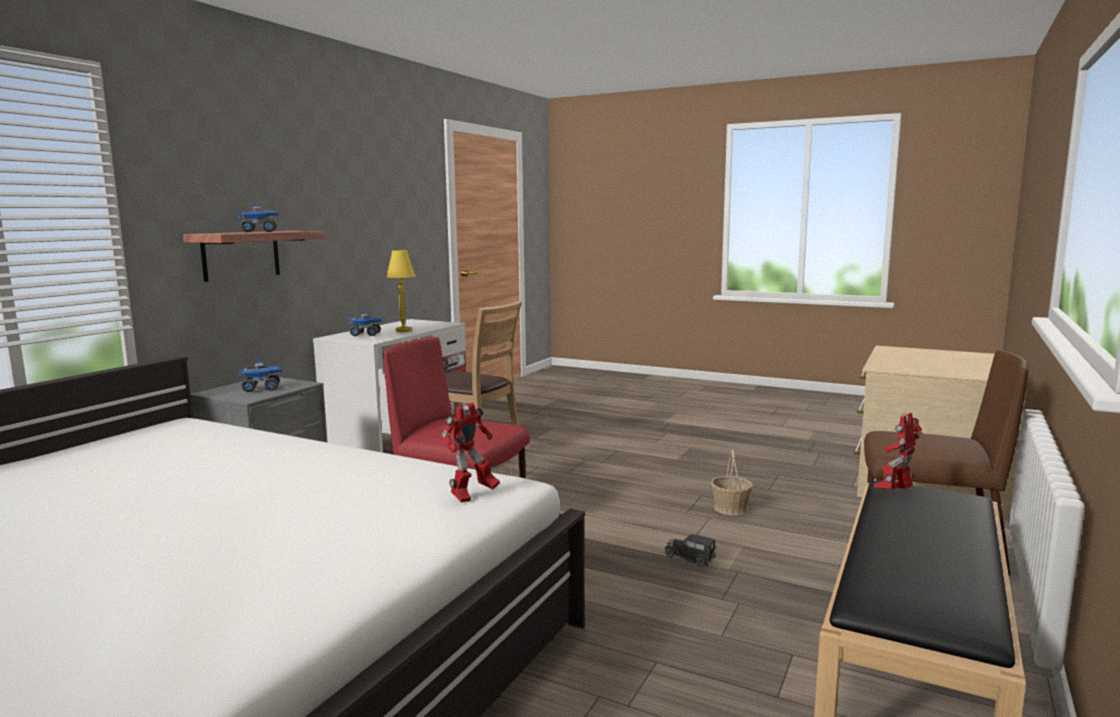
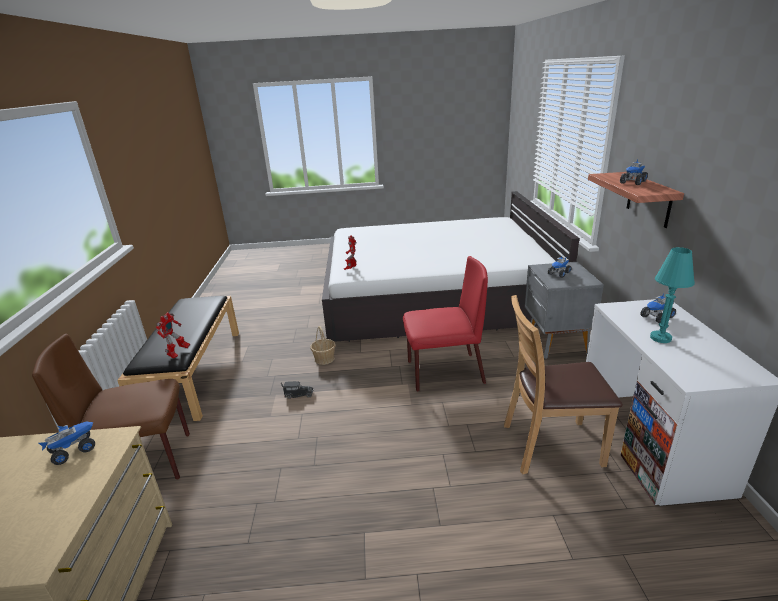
camera: 150 degrees right, 15 degrees up
(403, 330) = (660, 338): yellow table lamp -> turquoise table lamp
(730, 508) = (286, 455): basket -> basket (324, 358)
(914, 368) = (74, 450): none -> toy truck

